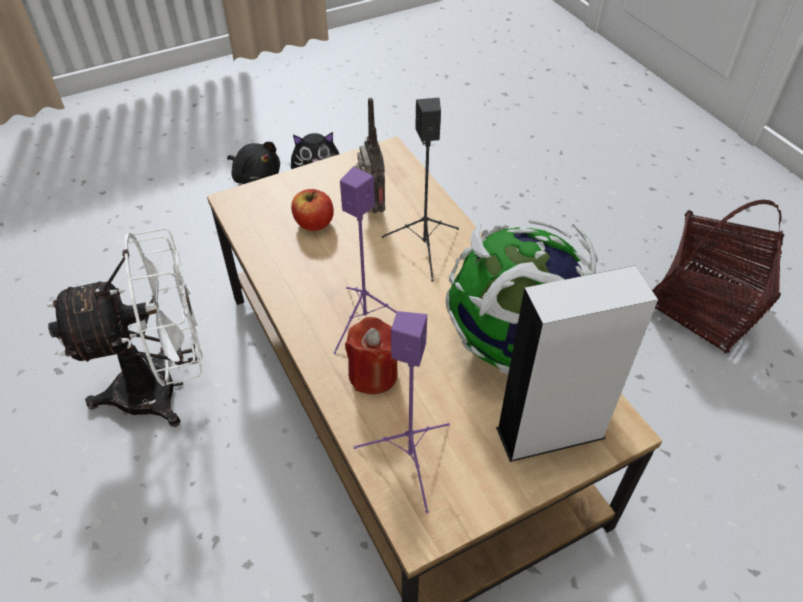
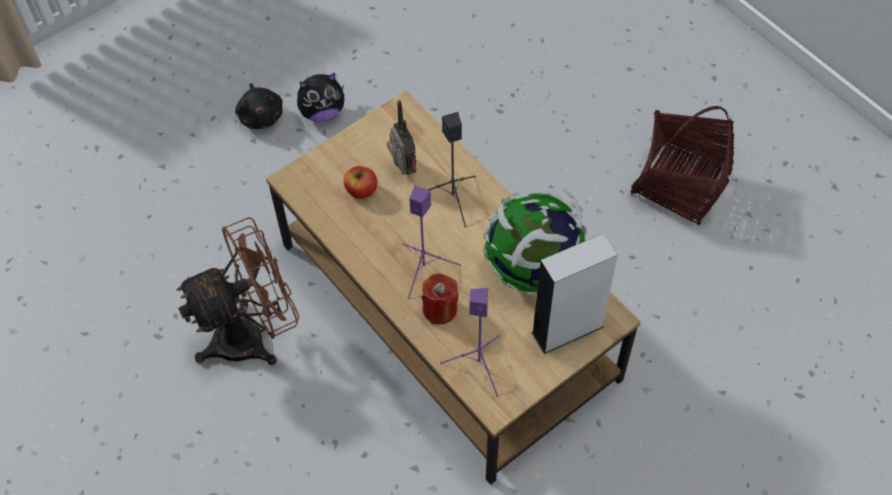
camera: 10 degrees left, 10 degrees up
(164, 388) = (253, 335): white fan -> brown fan
(256, 177) = (261, 115): black plush toy -> black plush toy turned 45 degrees clockwise

